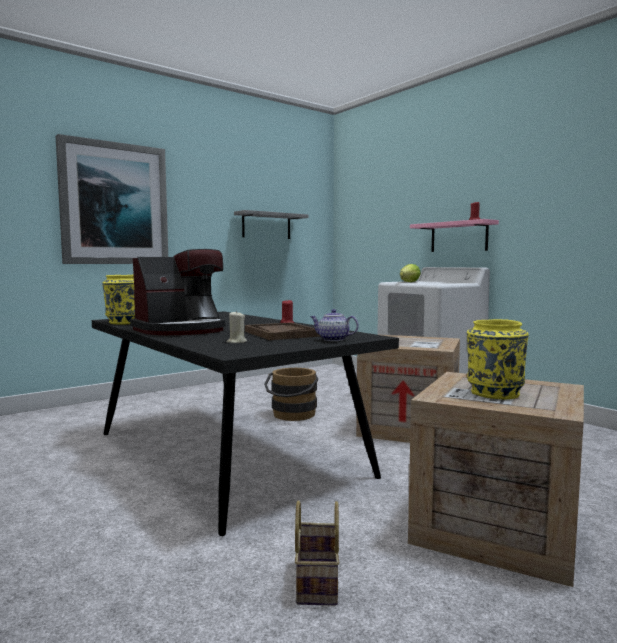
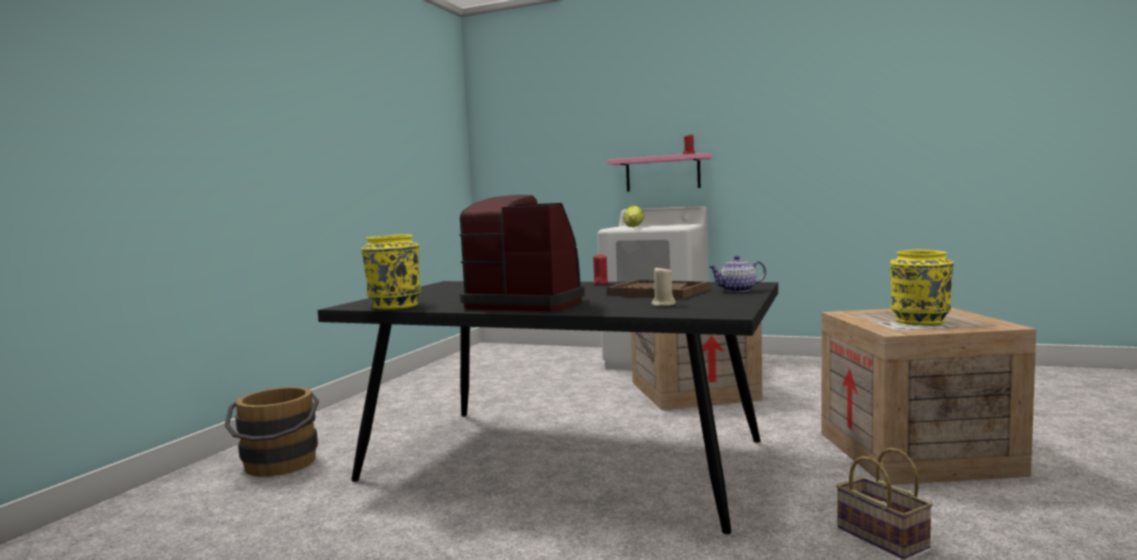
camera: 30 degrees left, 0 degrees up
(114, 204) = (238, 130): picture -> none
(181, 330) = (527, 303): coffee machine -> coffee machine turned 90 degrees counterclockwise
(266, 226) = (409, 163): grey shelf -> none
(292, 415) = (553, 405): brown bucket -> brown bucket (279, 466)

